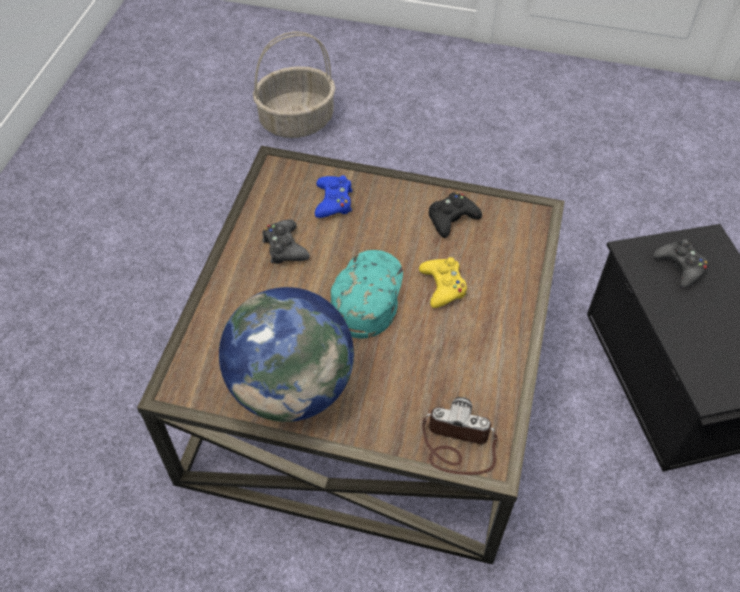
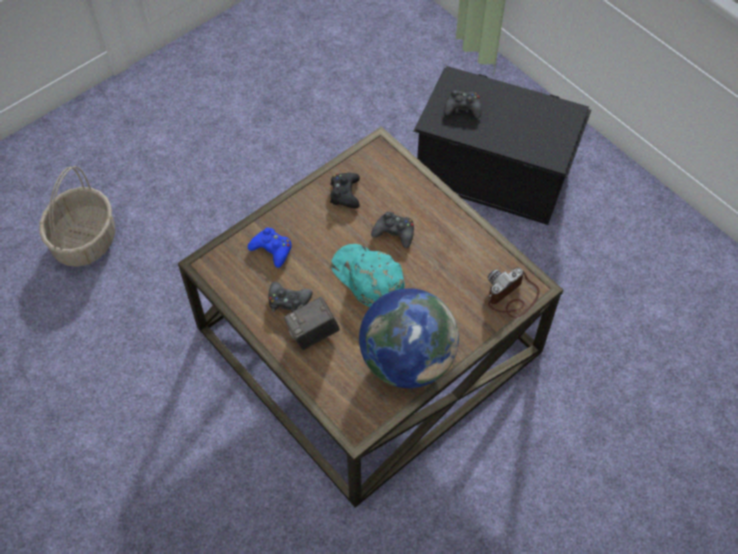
camera: 55 degrees left, 5 degrees up
(261, 288) = (313, 334): none -> camera
(443, 286) = (394, 232): yellow game controller -> black game controller

